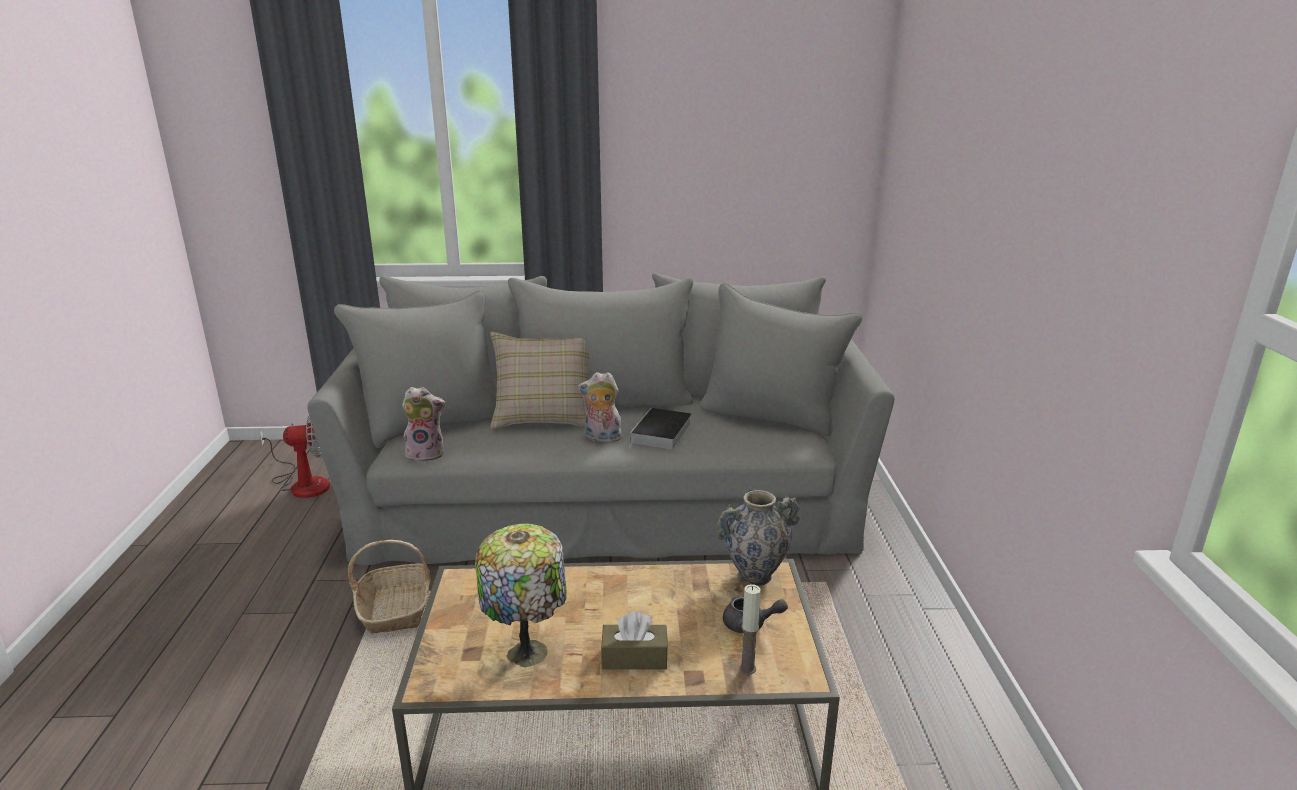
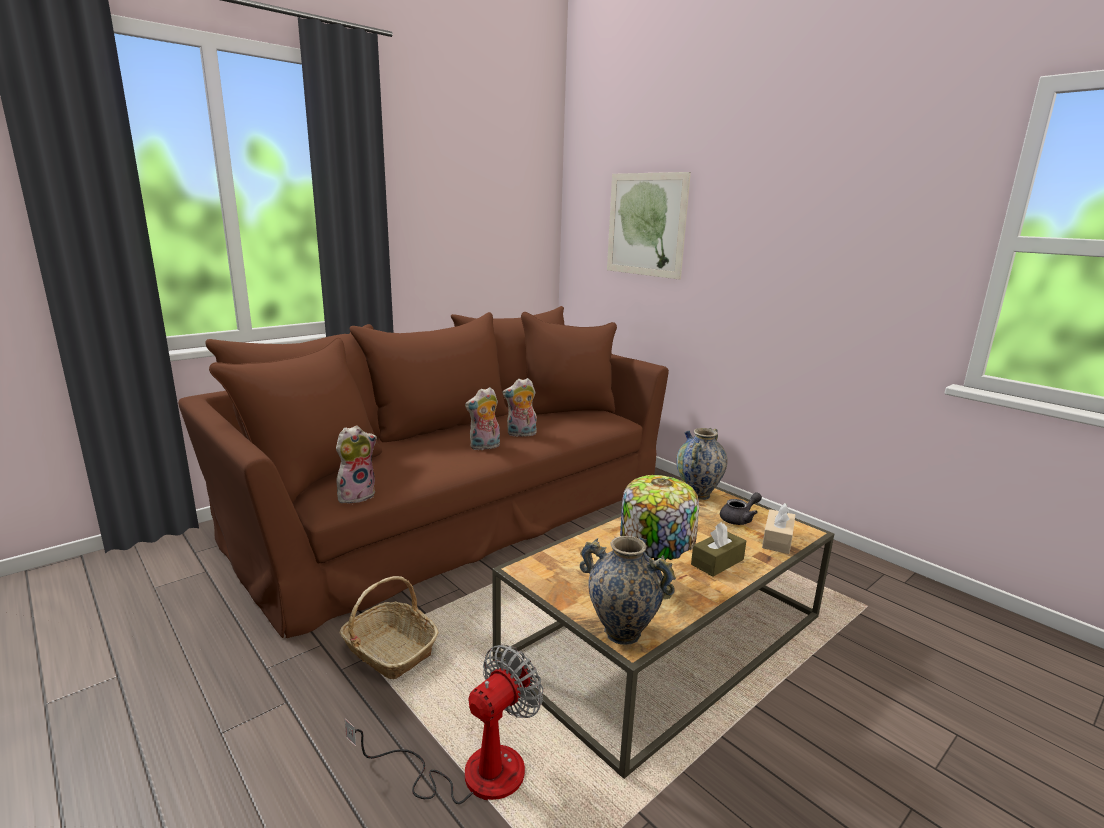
camera: 40 degrees left, 5 degrees down
(303, 483) = (124, 597): fan -> fan (470, 772)
(436, 673) = (622, 632): none -> vase
(544, 418) = (416, 446): beige pillow -> none
(609, 500) = (457, 511): grey sofa -> brown sofa
(661, 434) = (521, 434): book -> plush toy
(747, 668) = (777, 540): candle -> beige tissue box
(935, 177) = (646, 225): none -> picture

